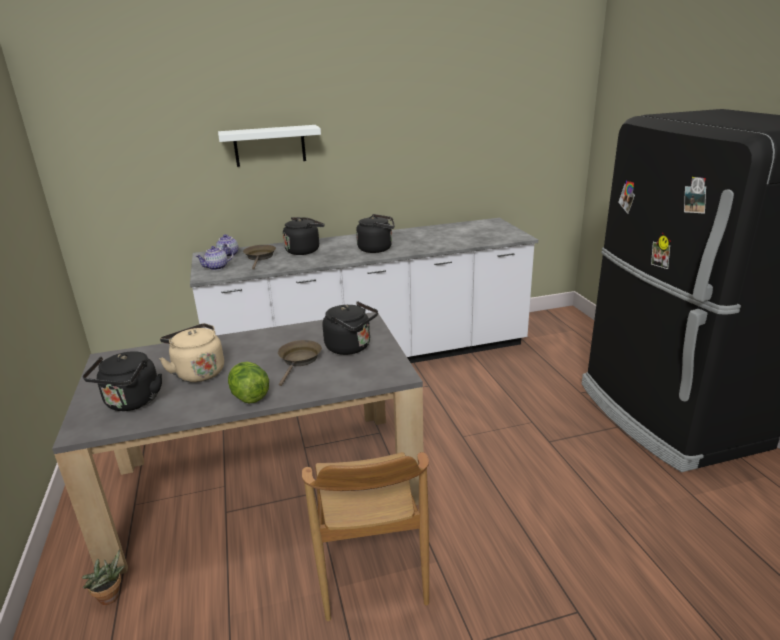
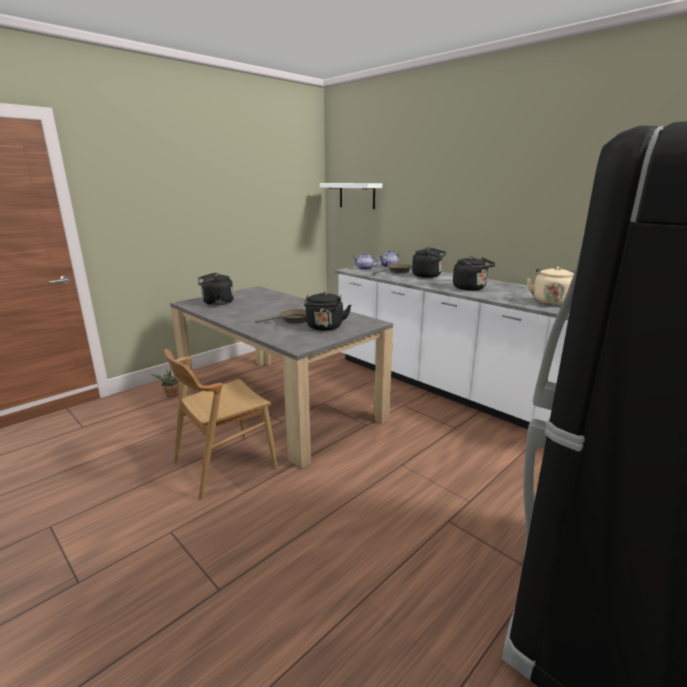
camera: 60 degrees right, 5 degrees down
(198, 372) = (257, 305): beige kettle -> beige kettle (550, 302)
(249, 397) = (238, 320): lettuce -> none
(269, 145) = (440, 189): white shelf -> white shelf (357, 195)

